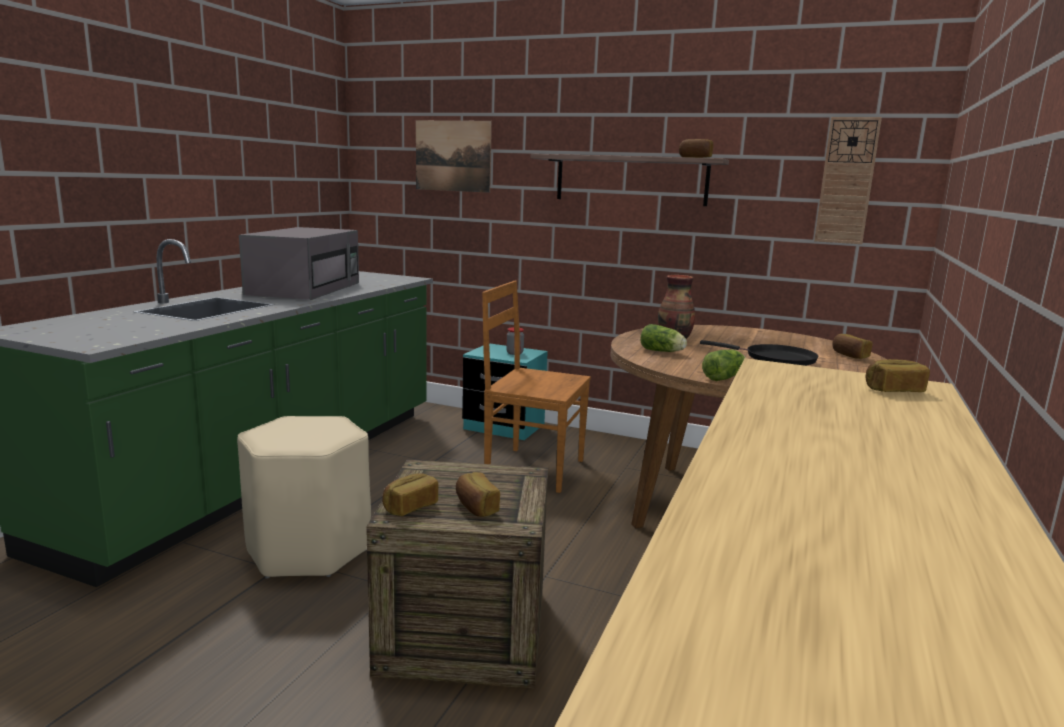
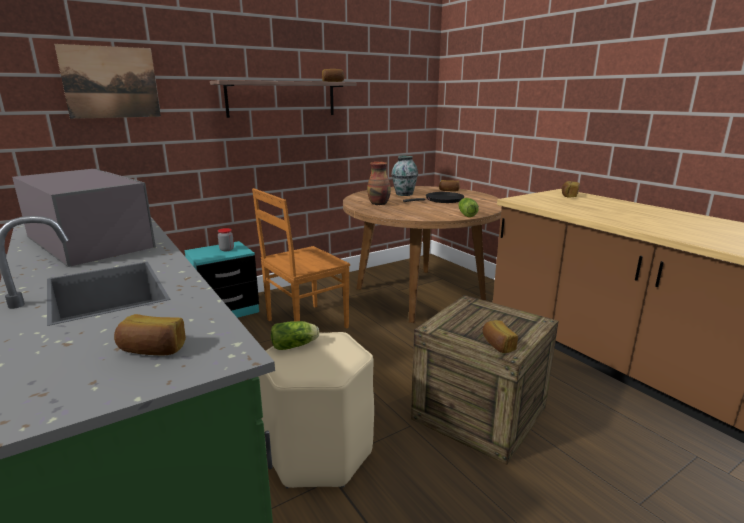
camera: 55 degrees left, 5 degrees up
(475, 507) = (510, 327): bread -> bread (152, 350)
(663, 351) = (403, 211): lettuce -> lettuce (296, 345)
(757, 341) = (404, 194): none -> vase
(846, 181) = (400, 94): wall clock -> none

